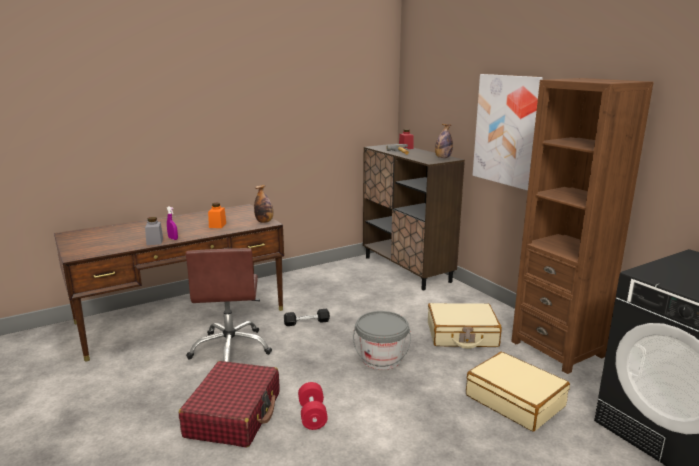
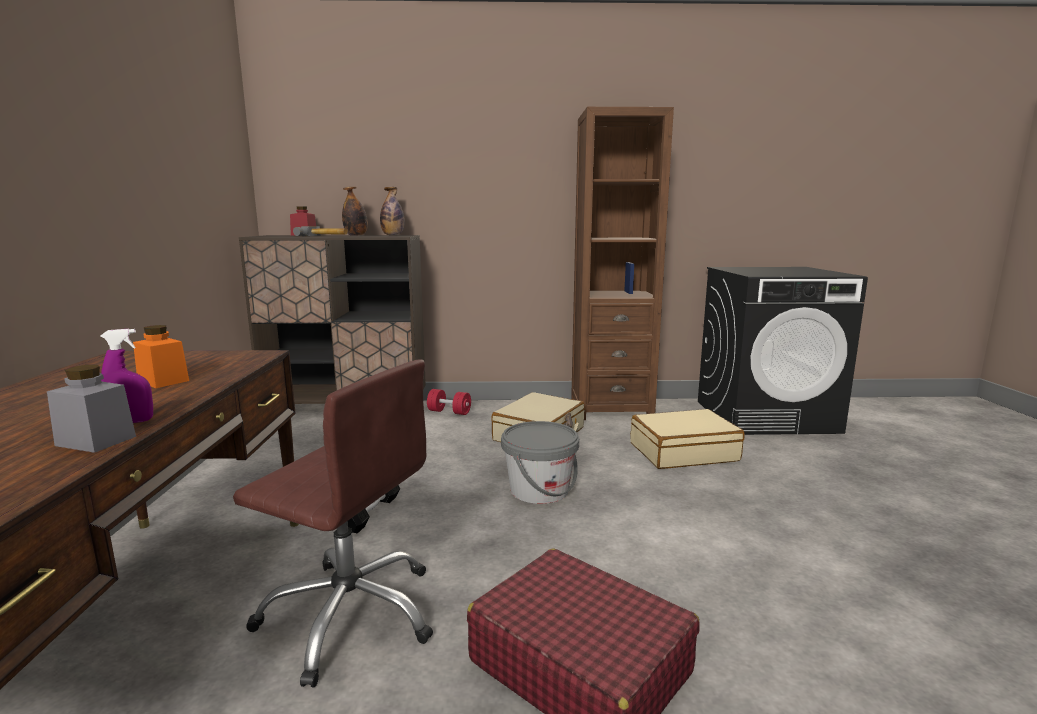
camera: 60 degrees left, 5 degrees down
(264, 221) = (244, 355): bottle -> bottle (356, 235)
(312, 415) = (635, 580): red dumbbell -> red dumbbell (449, 412)
(506, 130) = (478, 189): picture -> none

